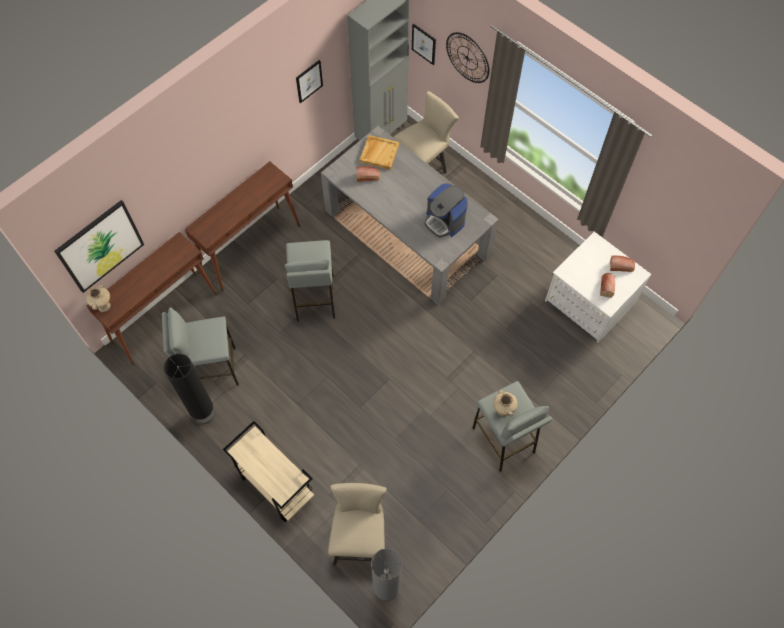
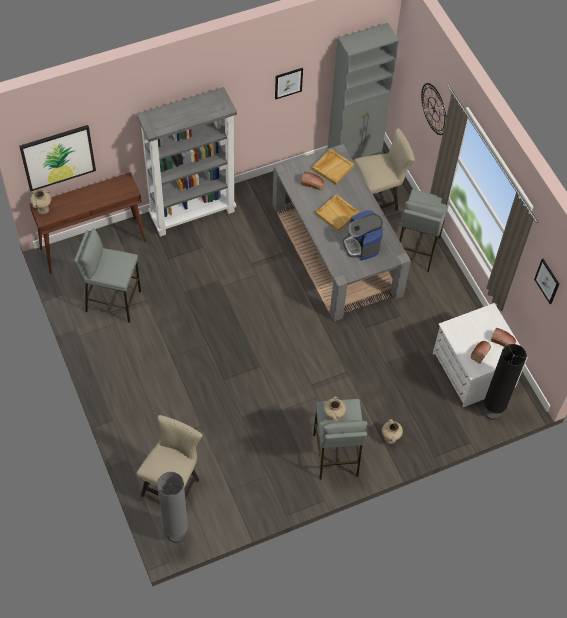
camera: 20 degrees right, 5 degrees down
(204, 415) = (90, 335): black floor lamp -> black floor lamp (492, 412)
(251, 248) = (193, 213): brown console table -> grey bookcase
(276, 485) = (123, 415): beige cart -> none
(314, 298) = (227, 275): grey stool -> grey stool (416, 249)
(406, 198) = (337, 214): none -> beige tray
(424, 44) = (407, 85): picture -> picture (547, 281)
(546, 401) = (390, 438): none -> beige vase

